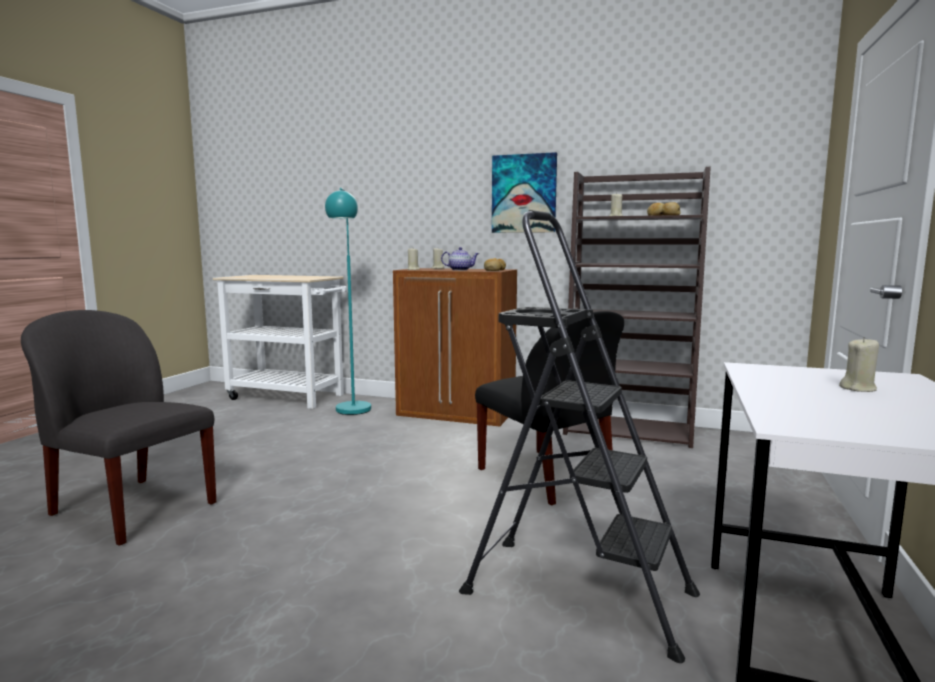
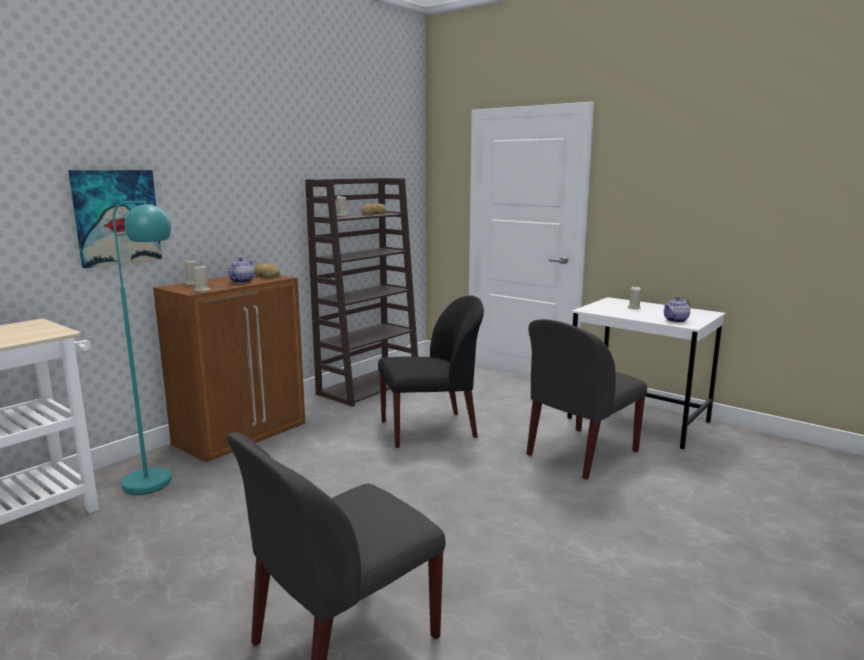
camera: 70 degrees left, 5 degrees up
(524, 194) = (258, 195): picture -> picture (116, 217)
(575, 591) = (580, 454): step ladder -> grey chair
(809, 415) = (675, 320): none -> teapot

